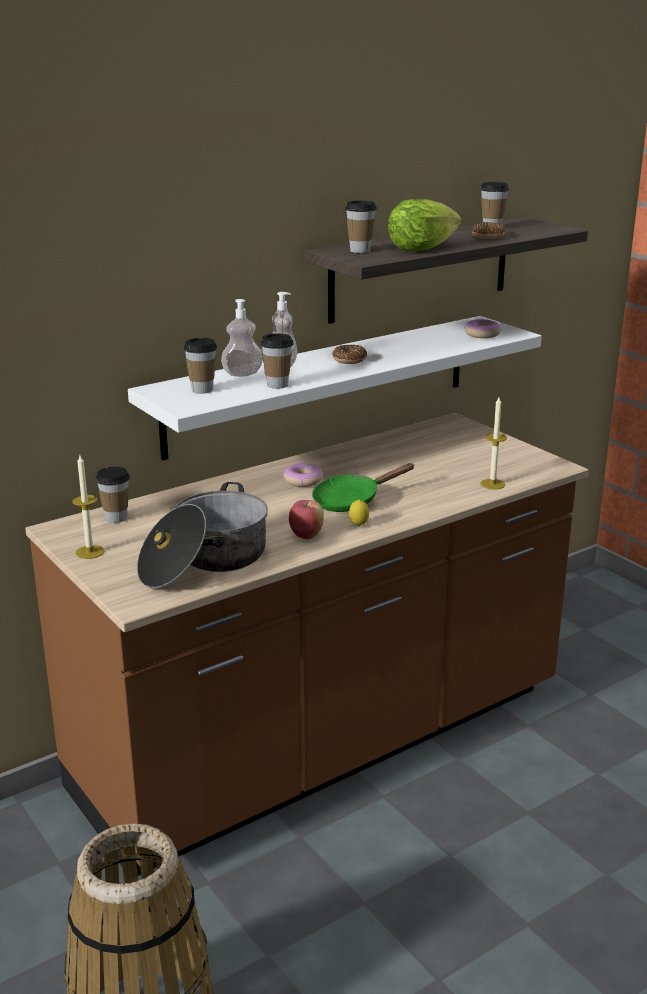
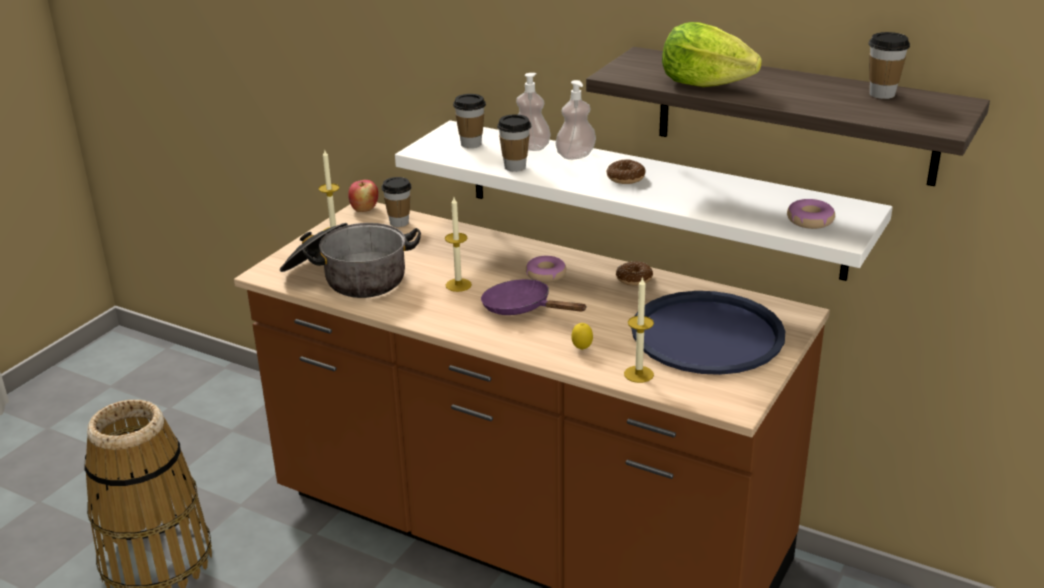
camera: 65 degrees right, 5 degrees up
(279, 516) = (458, 285): none -> candle
(306, 535) = (430, 306): apple -> apple (364, 209)
(351, 501) = (522, 308): green frying pan -> purple frying pan
(358, 526) = (470, 325): lemon -> lemon (582, 349)
(360, 250) = (658, 64): cup -> none
(456, 451) = (707, 334): none -> blue tray
(488, 236) = (824, 100): donut -> donut (634, 279)

